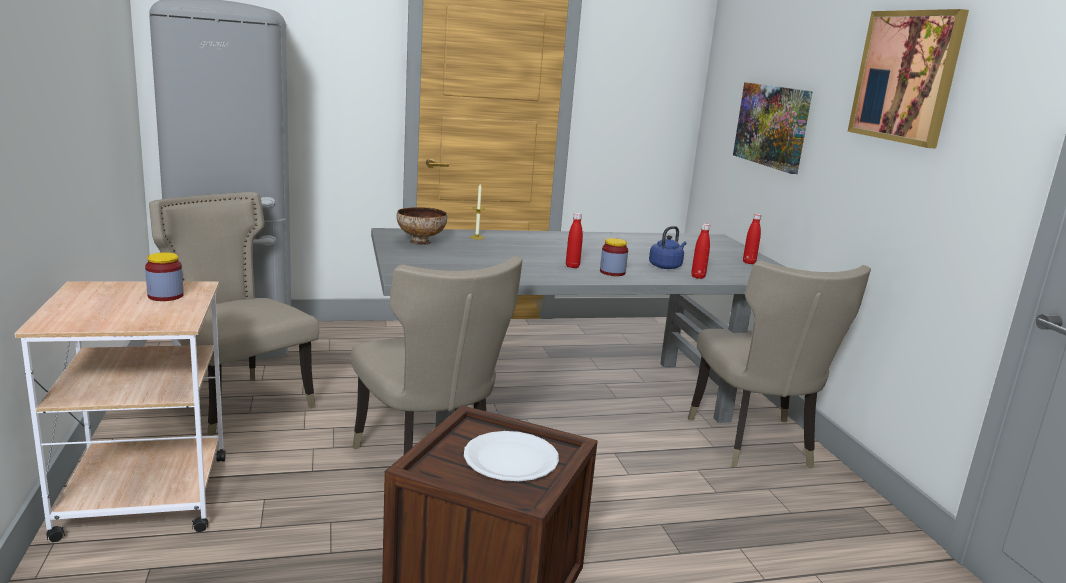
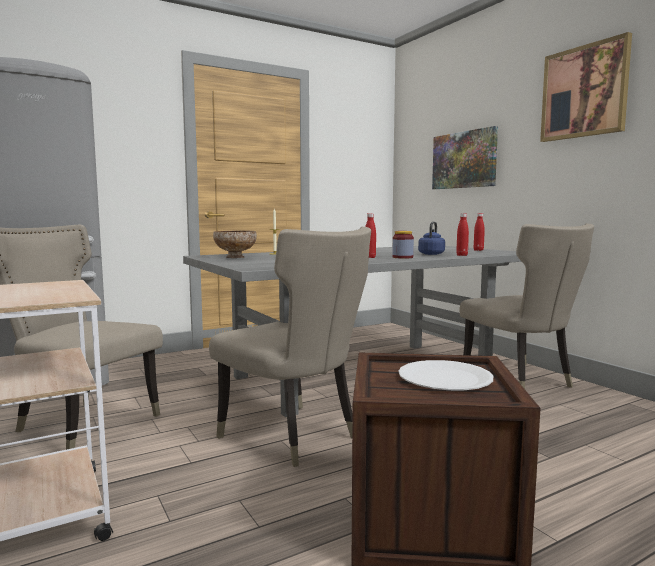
camera: 15 degrees left, 10 degrees down
(165, 296) = (37, 288): jar -> none

